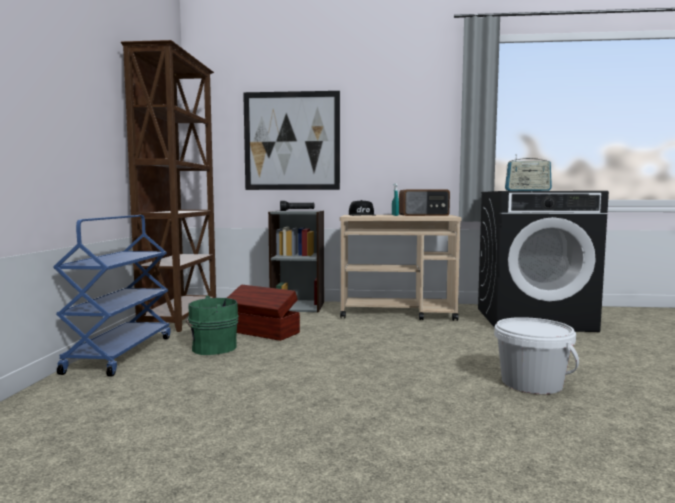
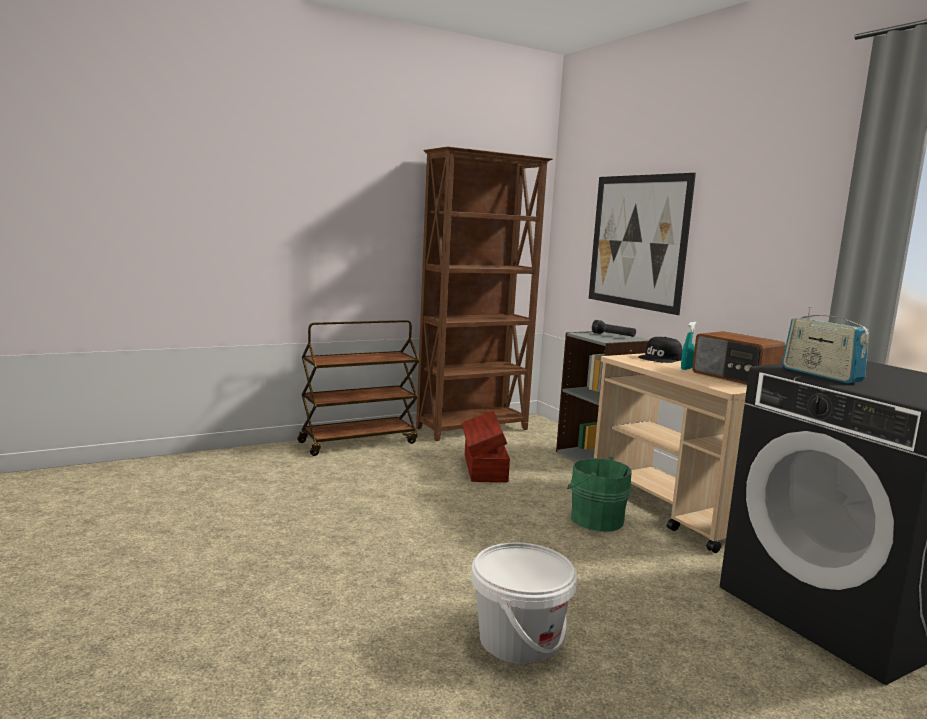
camera: 55 degrees right, 5 degrees up
(120, 354) = (358, 442): blue cart -> brown cart
(211, 348) = (412, 464): green bucket -> green bucket (594, 519)

